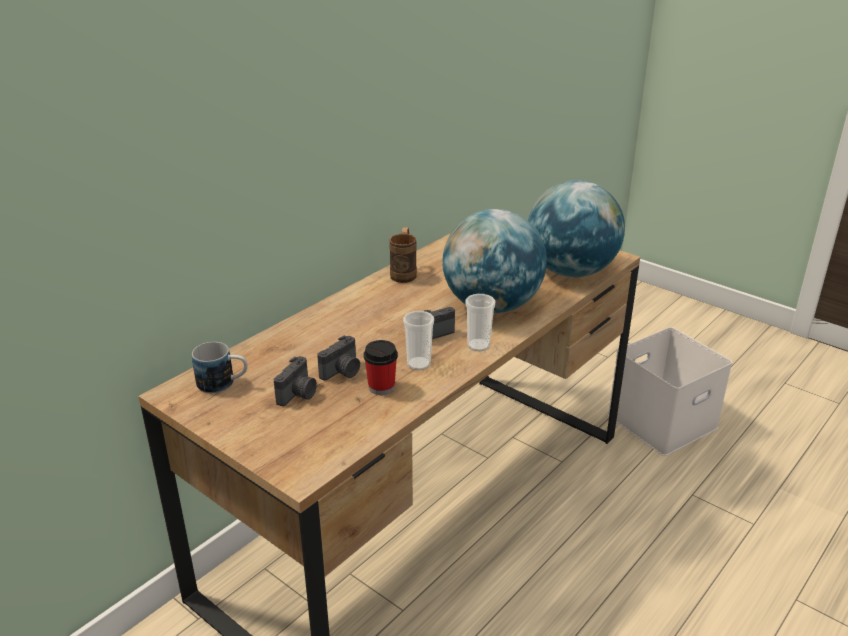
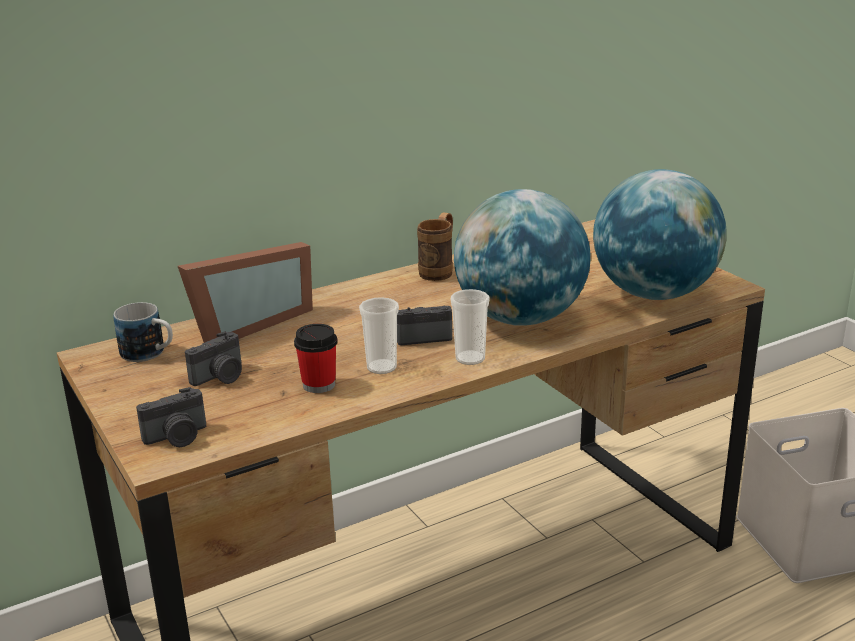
camera: 20 degrees right, 5 degrees down
(285, 344) = (246, 324): none -> picture frame
(342, 372) = (287, 362): camera -> camera (177, 437)

